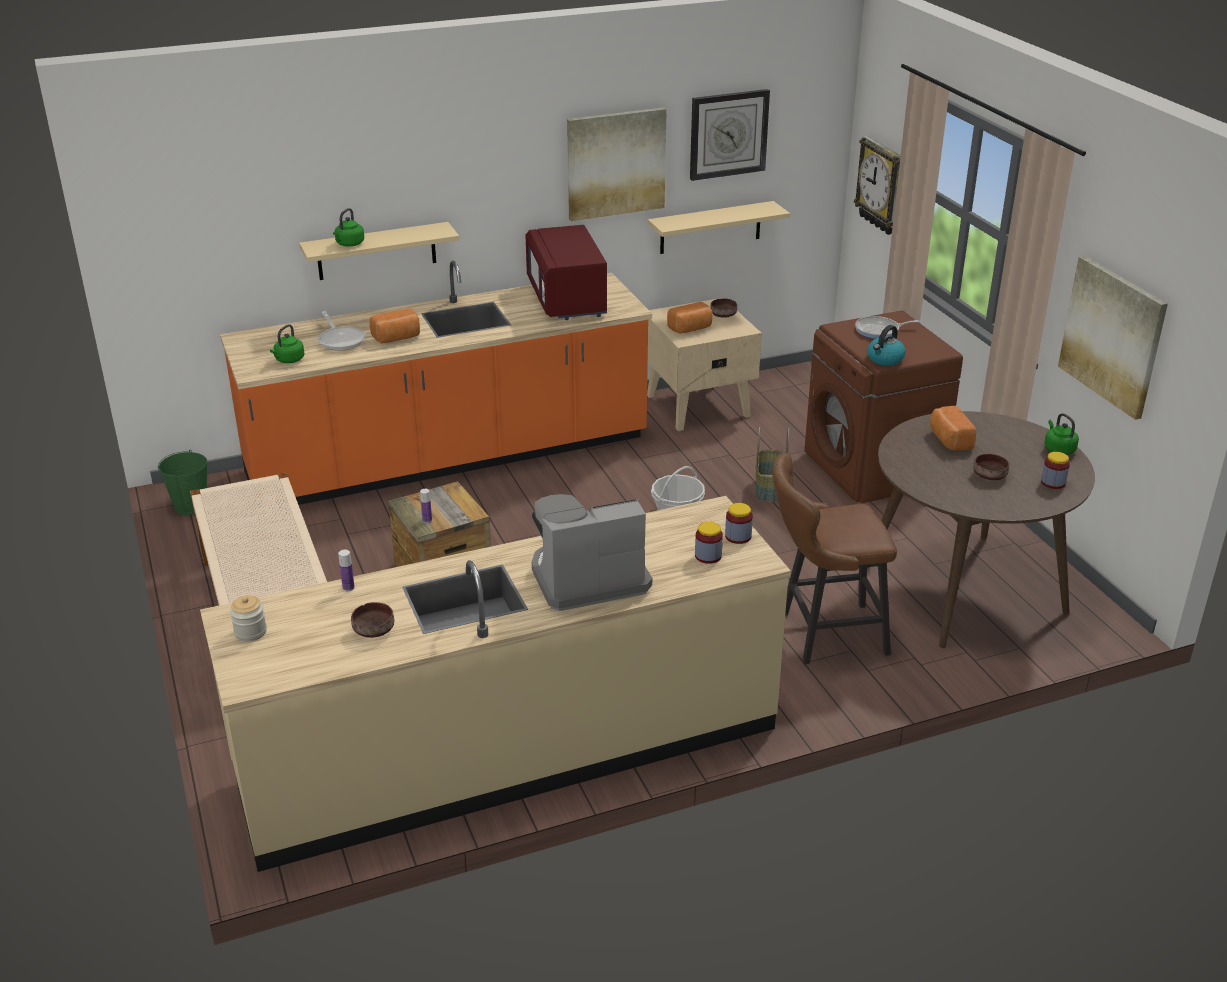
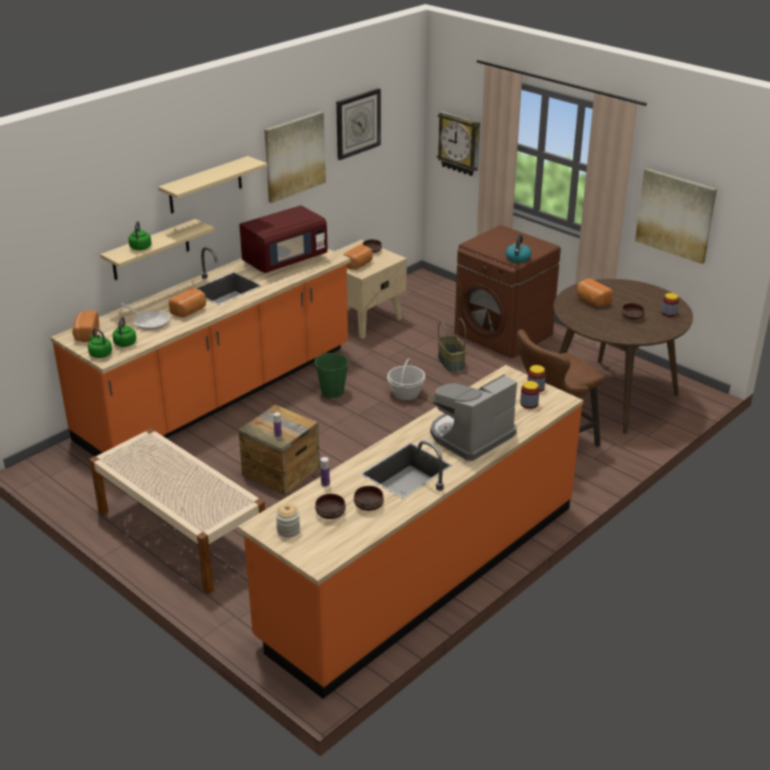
camera: 25 degrees left, 0 degrees up
(191, 506) = (52, 476): green bucket -> green bucket (332, 391)
(259, 340) = (86, 334): none -> bread
(319, 627) = (331, 513): none -> brown bowl
(509, 750) = (421, 571): beige counter -> orange counter
(567, 300) = (284, 260): red microwave -> red microwave turned 90 degrees counterclockwise
(710, 227) = (351, 191): beige shelf -> beige shelf (205, 185)
(879, 330) = (498, 240): frying pan -> none
(1058, 449) = (655, 292): green kettle -> green kettle (100, 354)

